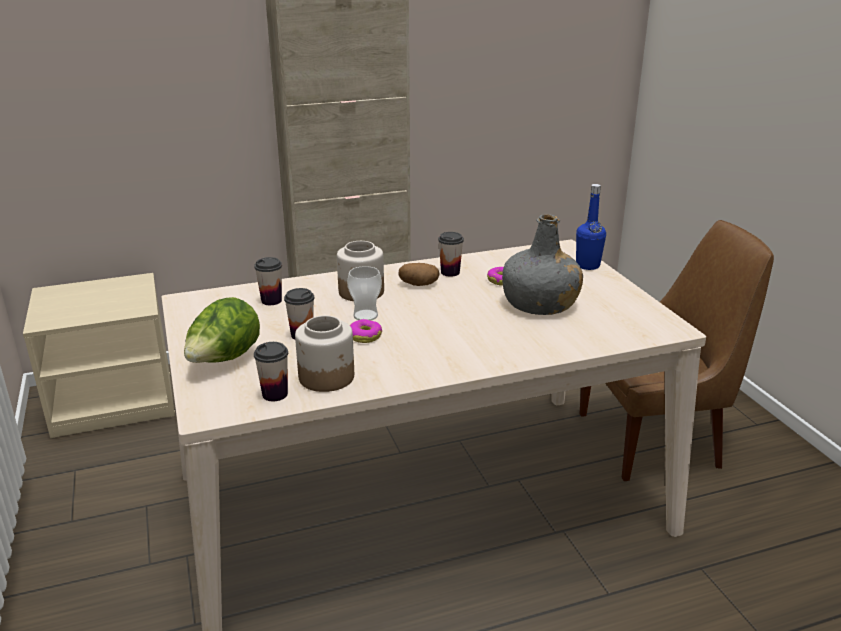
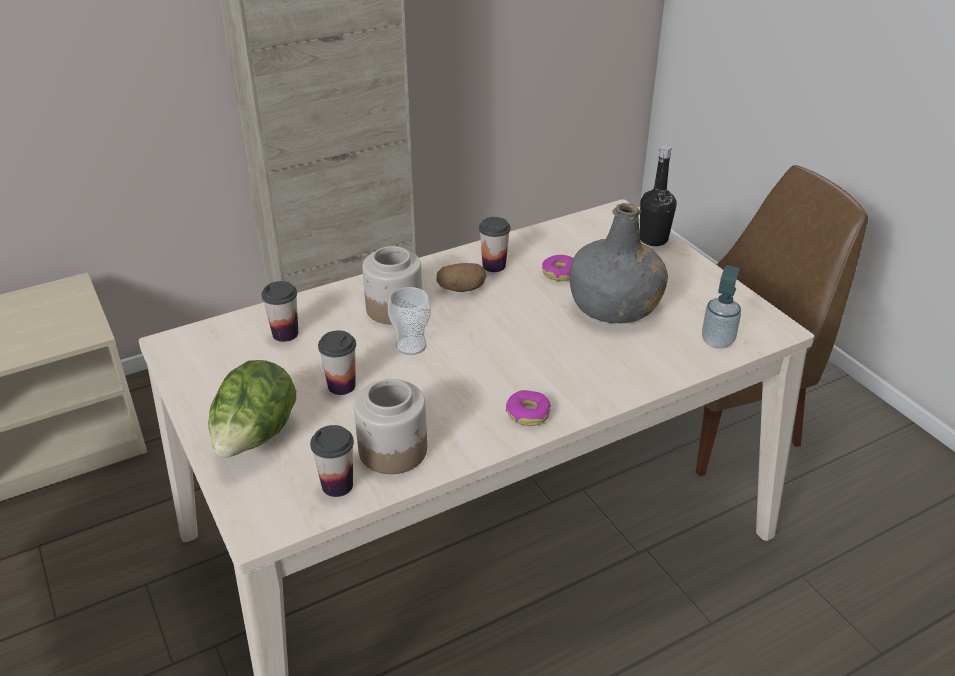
camera: 10 degrees left, 10 degrees up
(365, 336) = (420, 379): donut -> donut (528, 413)
(587, 265) = (653, 239): blue bottle -> black bottle
(619, 333) = (717, 341): none -> soap dispenser

